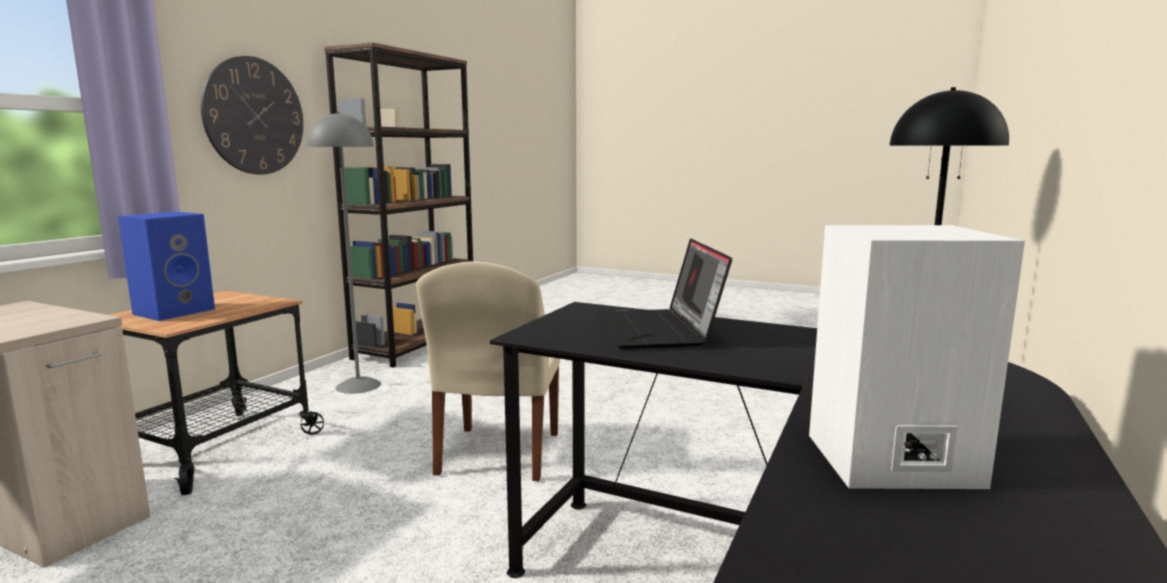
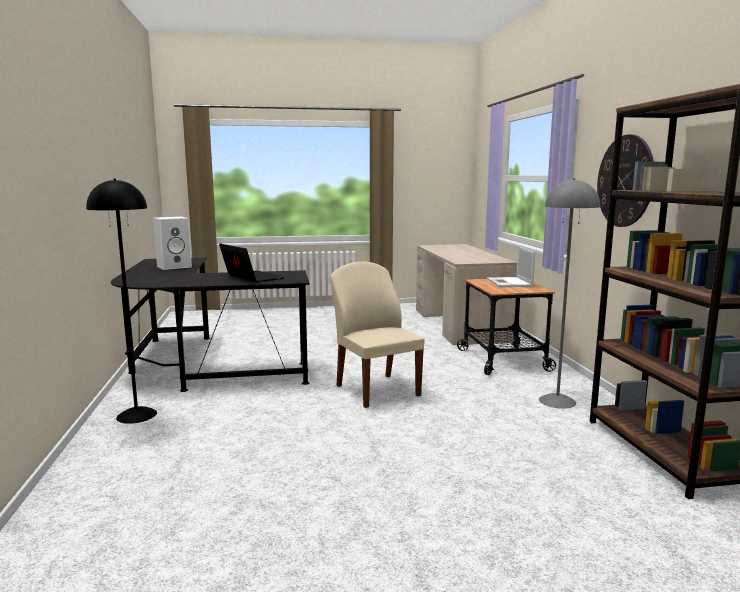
camera: 145 degrees right, 0 degrees up
(175, 311) = (510, 283): blue speaker -> laptop

